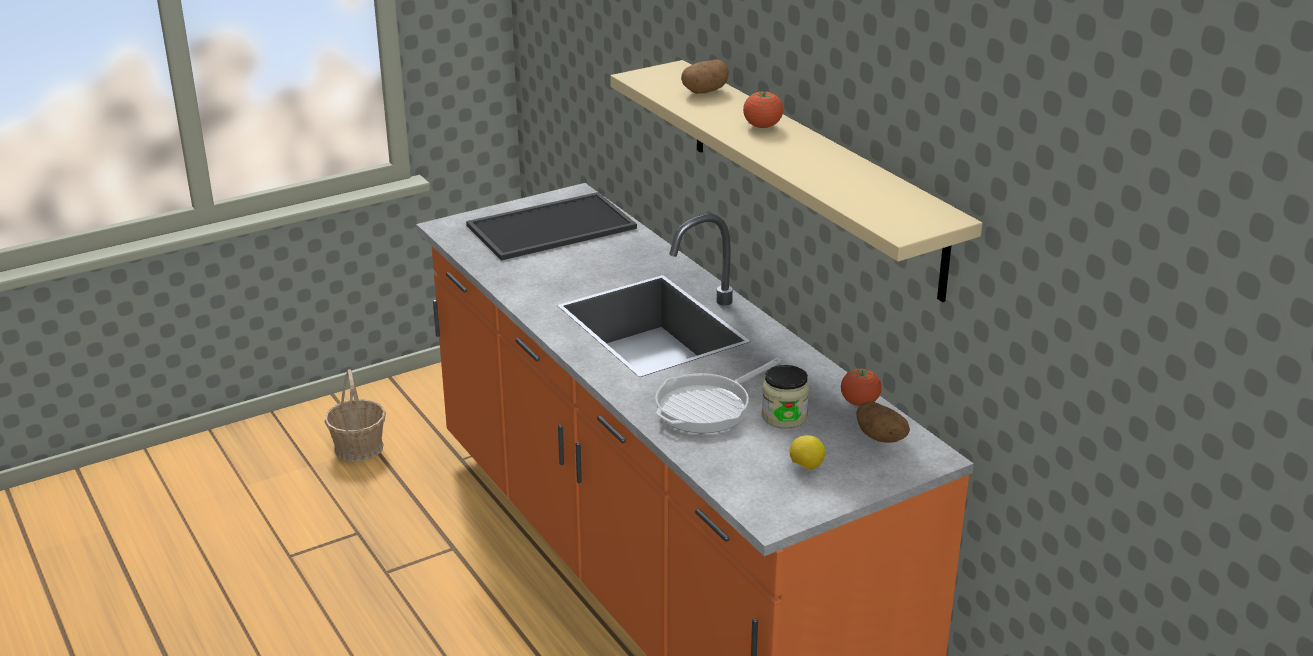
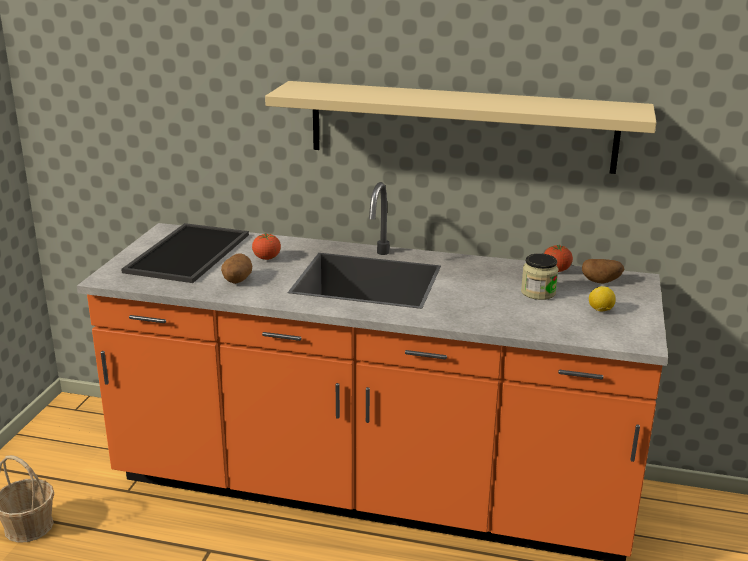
camera: 45 degrees left, 5 degrees down
(704, 92) = (350, 90): potato -> potato (237, 280)
(708, 406) = (491, 306): frying pan -> none
(762, 126) = (432, 95): tomato -> tomato (267, 258)

